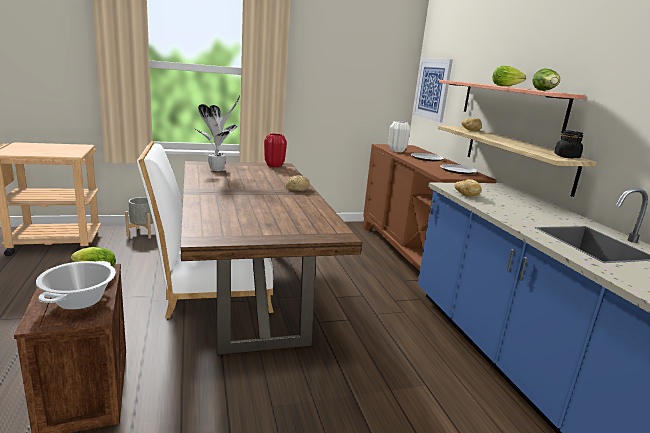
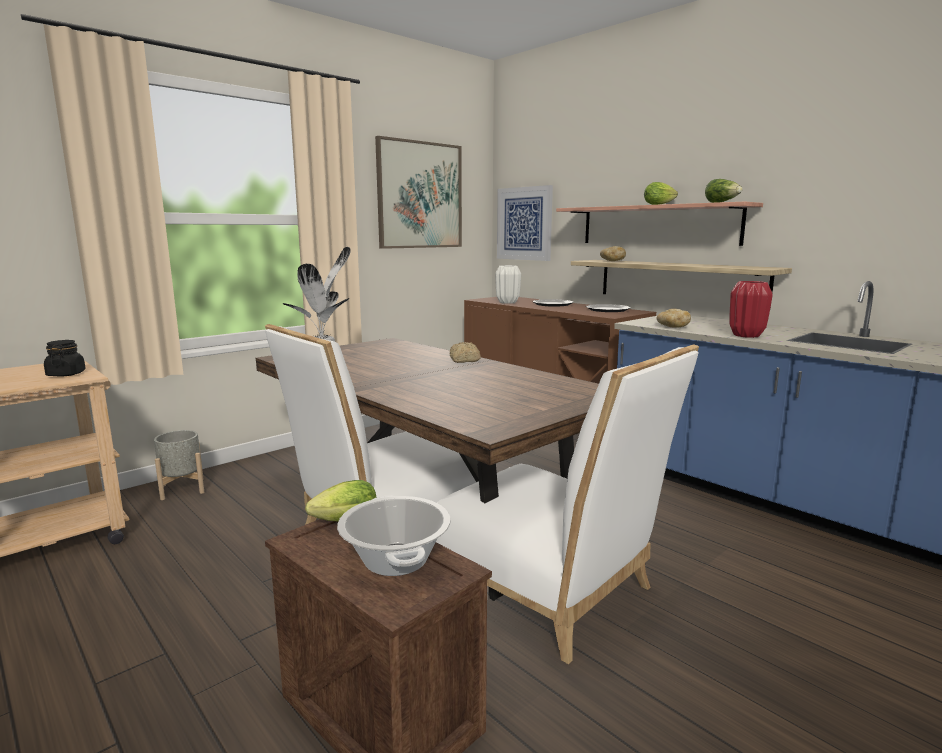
camera: 25 degrees left, 5 degrees down
(257, 363) = (550, 591): none -> white chair
(274, 165) = (381, 343): red vase -> red vase (746, 335)
(348, 59) = (420, 195): none -> picture
(566, 156) = (763, 267): black jar -> black jar (66, 374)

